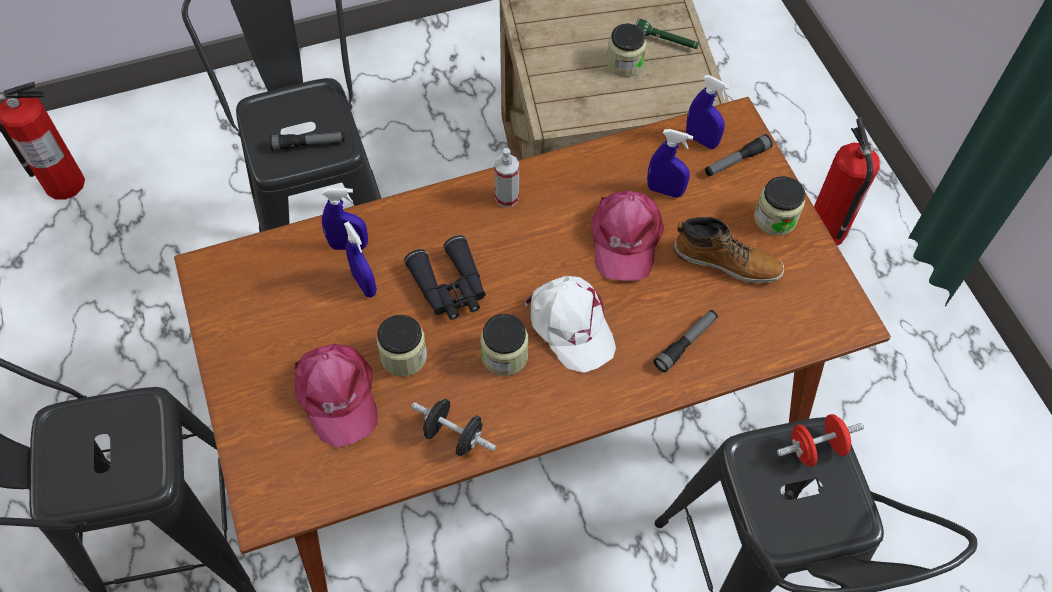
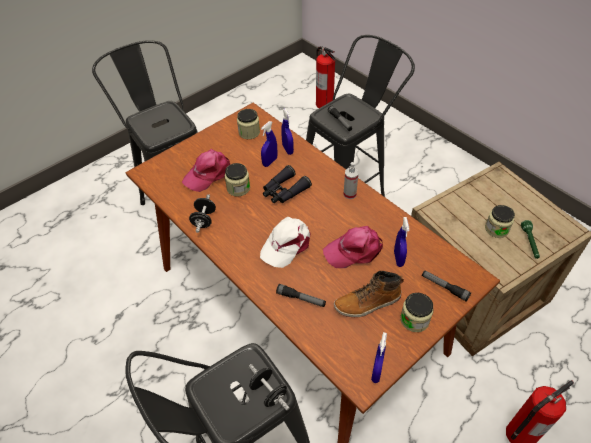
camera: 70 degrees right, 10 degrees down
(504, 355) = (256, 224): jar -> jar (249, 132)
(701, 140) = (447, 265): blue spray bottle -> blue spray bottle (376, 372)
(726, 261) = (367, 303): boot -> boot turned 75 degrees clockwise
(815, 448) = (268, 392): red dumbbell -> black dumbbell

